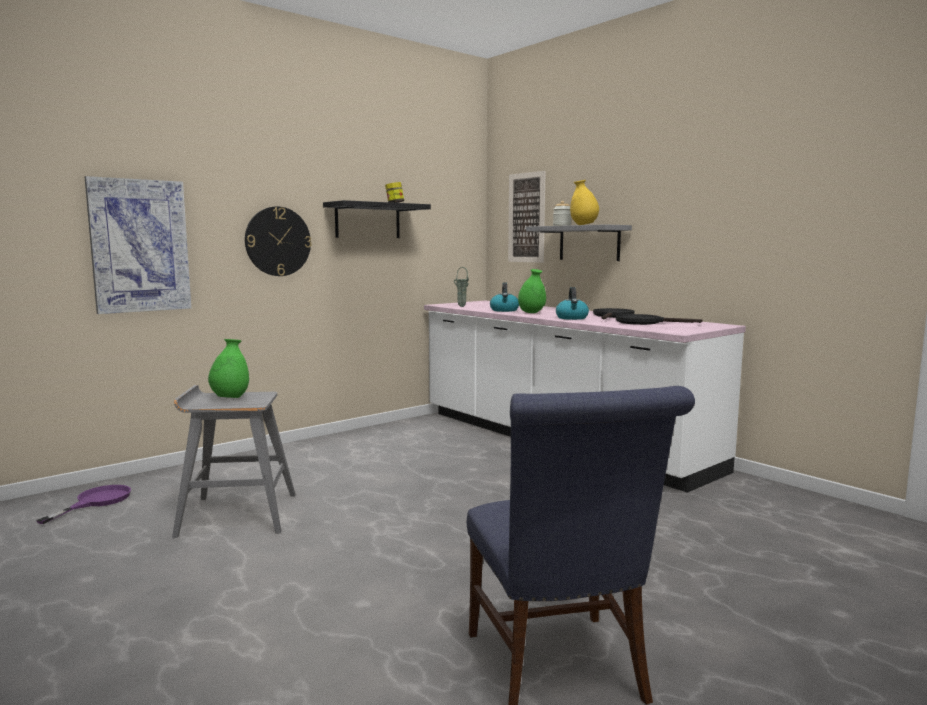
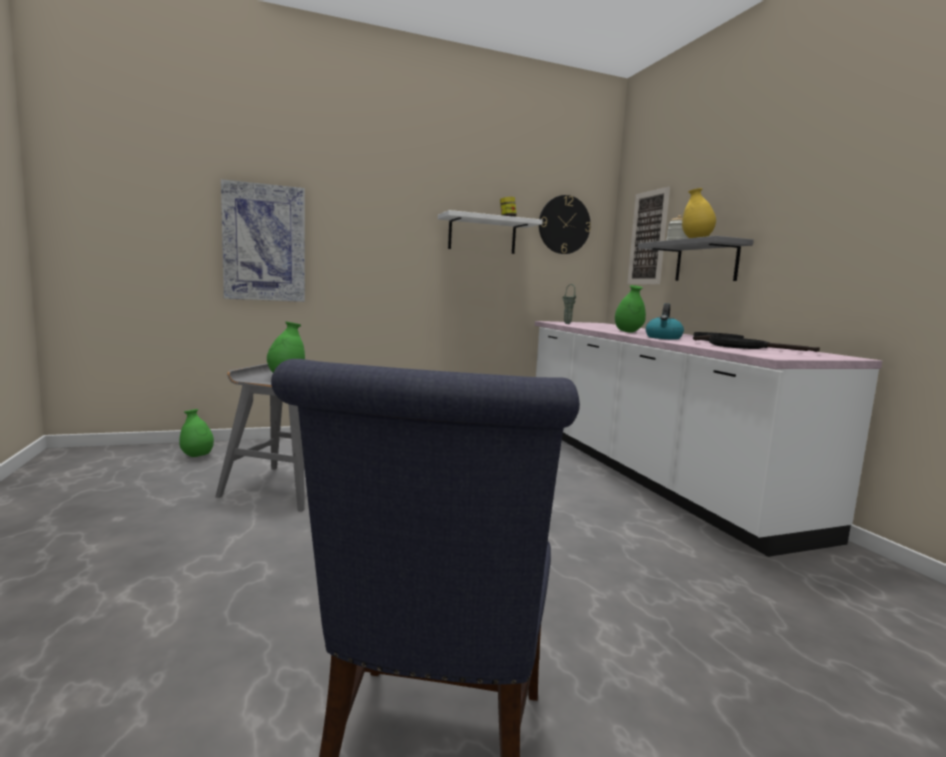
camera: 20 degrees right, 0 degrees up
(96, 501) = (197, 456): purple frying pan -> green vase
(278, 241) = (391, 248): wall clock -> wall clock (564, 225)
(368, 221) = (482, 235): black shelf -> white shelf
(504, 310) = (603, 328): kettle -> none

